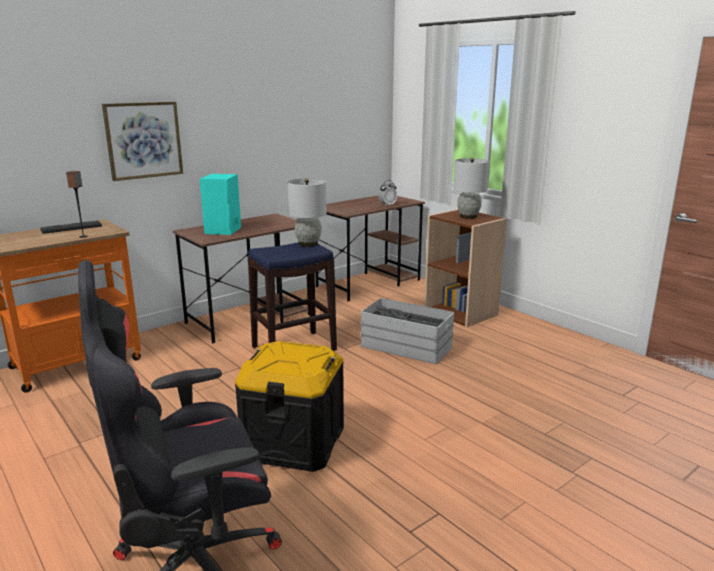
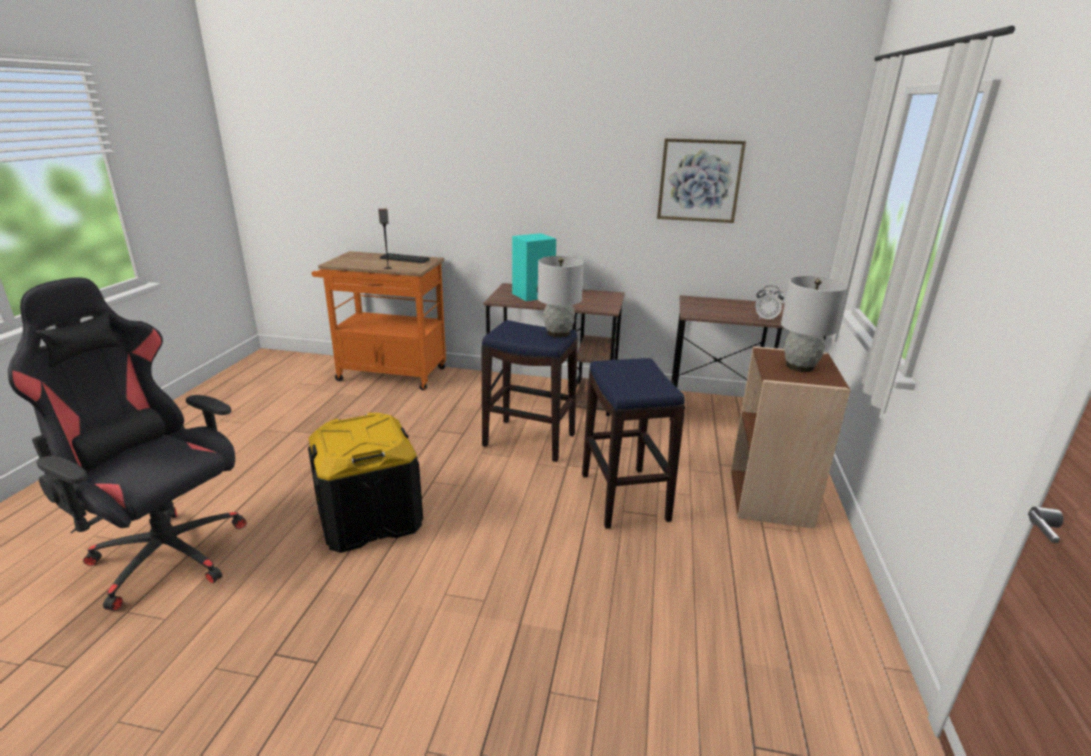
camera: 50 degrees right, 5 degrees up
(143, 140) = (487, 189): picture -> picture (699, 180)
(405, 346) = (624, 497): grey storage box -> stool

